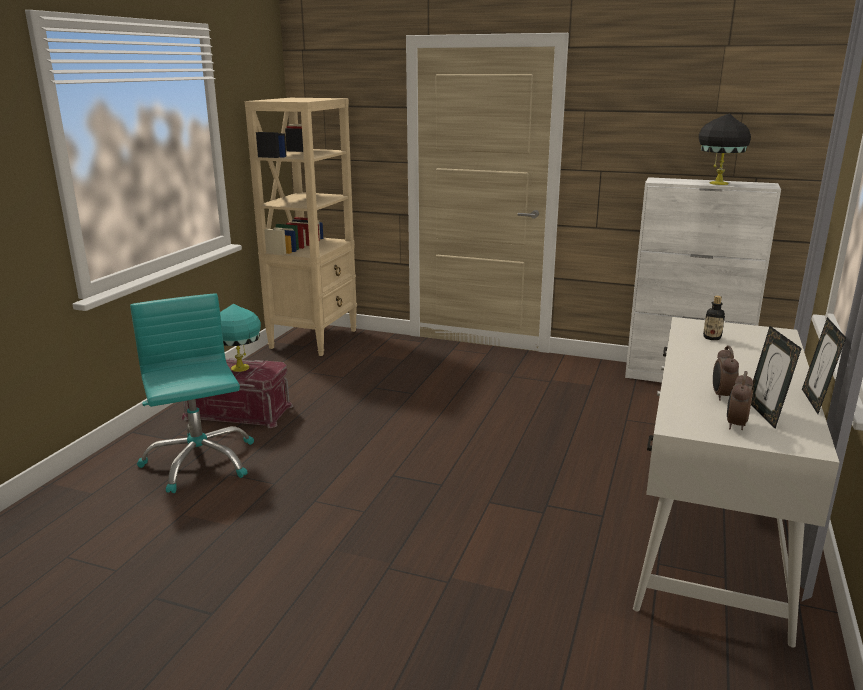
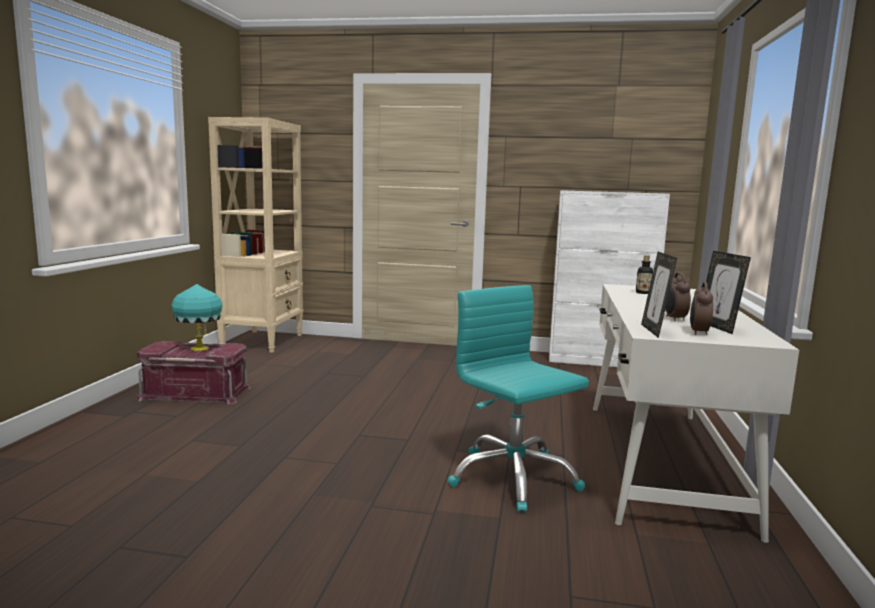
camera: 10 degrees left, 10 degrees down
(199, 462) = (158, 432): turquoise office chair -> turquoise office chair (512, 478)
(717, 183) = (618, 191): black table lamp -> none
(815, 401) = (752, 321): picture frame -> picture frame (654, 331)

